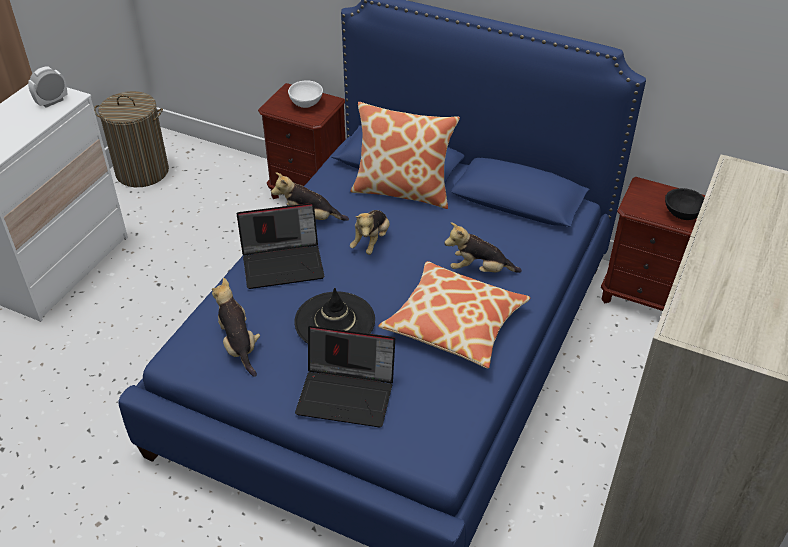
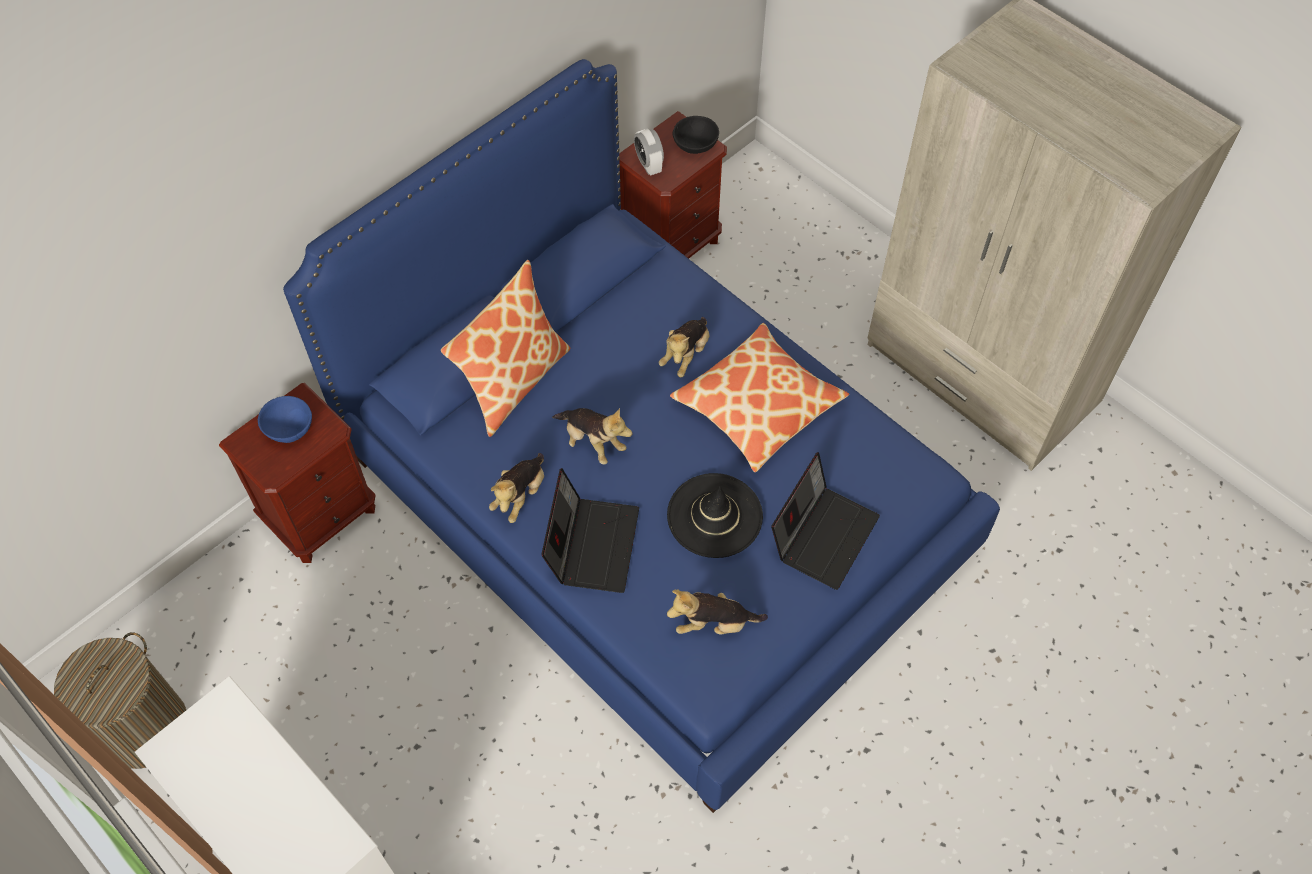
camera: 70 degrees left, 15 degrees up
(52, 102) = (222, 732): alarm clock -> alarm clock (649, 165)
(307, 104) = (290, 429): white bowl -> blue bowl

